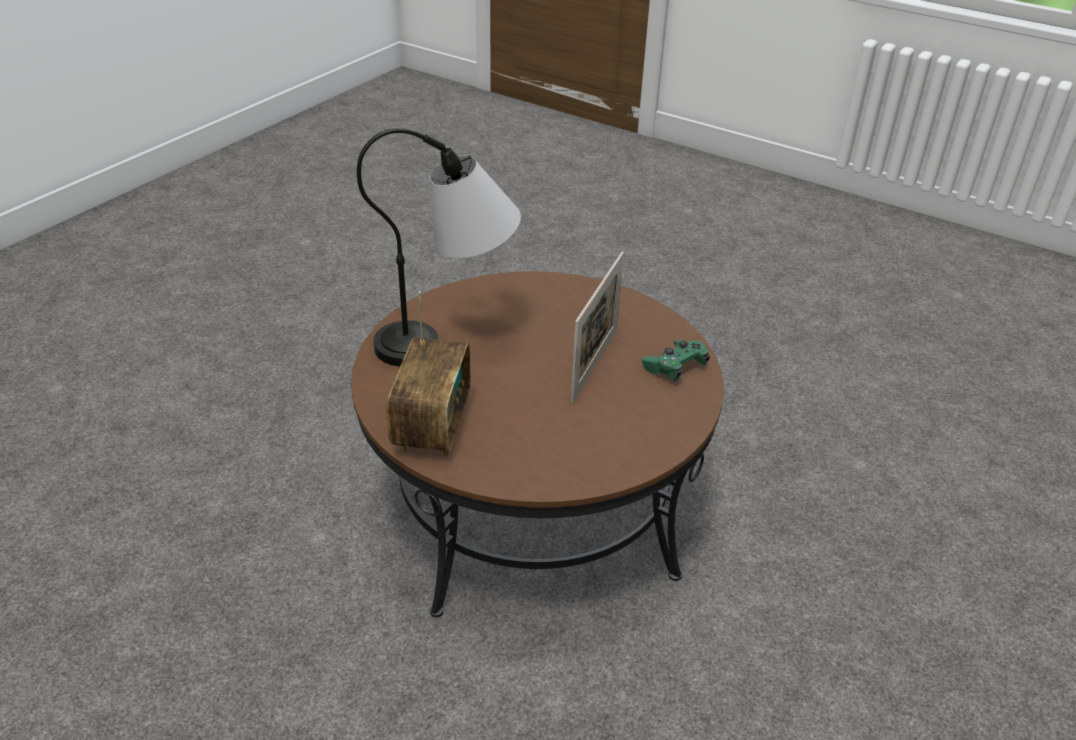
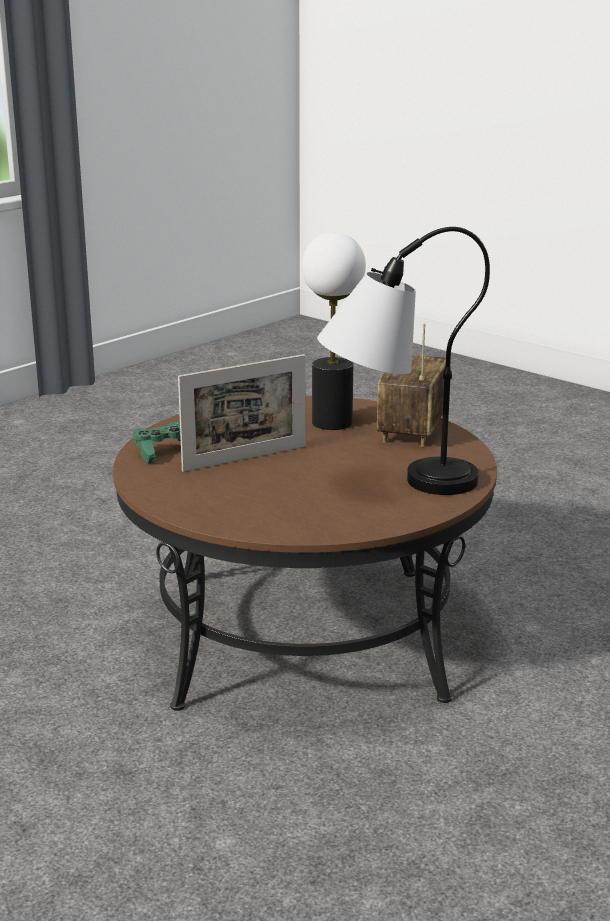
camera: 170 degrees left, 15 degrees down
(523, 435) = (332, 422): none -> table lamp
(594, 364) = (245, 458): picture frame -> picture frame turned 150 degrees counterclockwise

